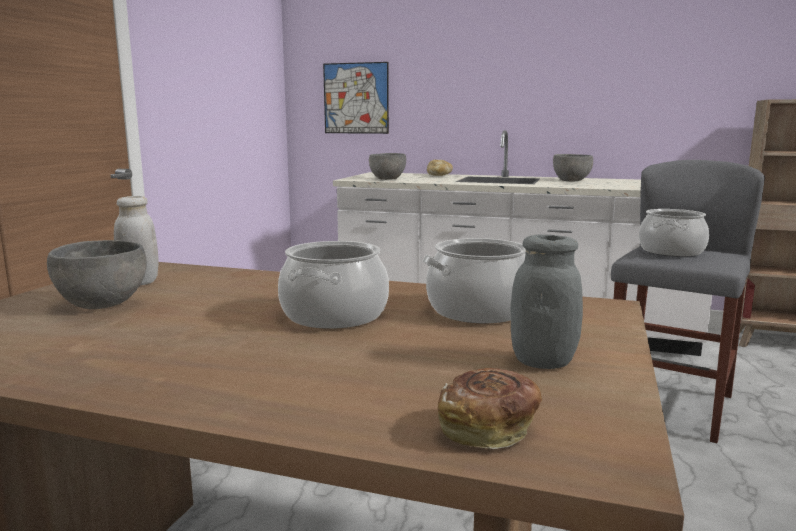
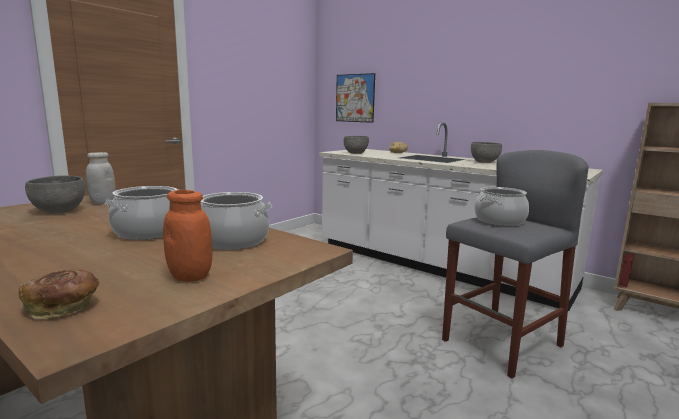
camera: 20 degrees right, 0 degrees up
(543, 362) = (190, 276): grey jar -> orange jar

